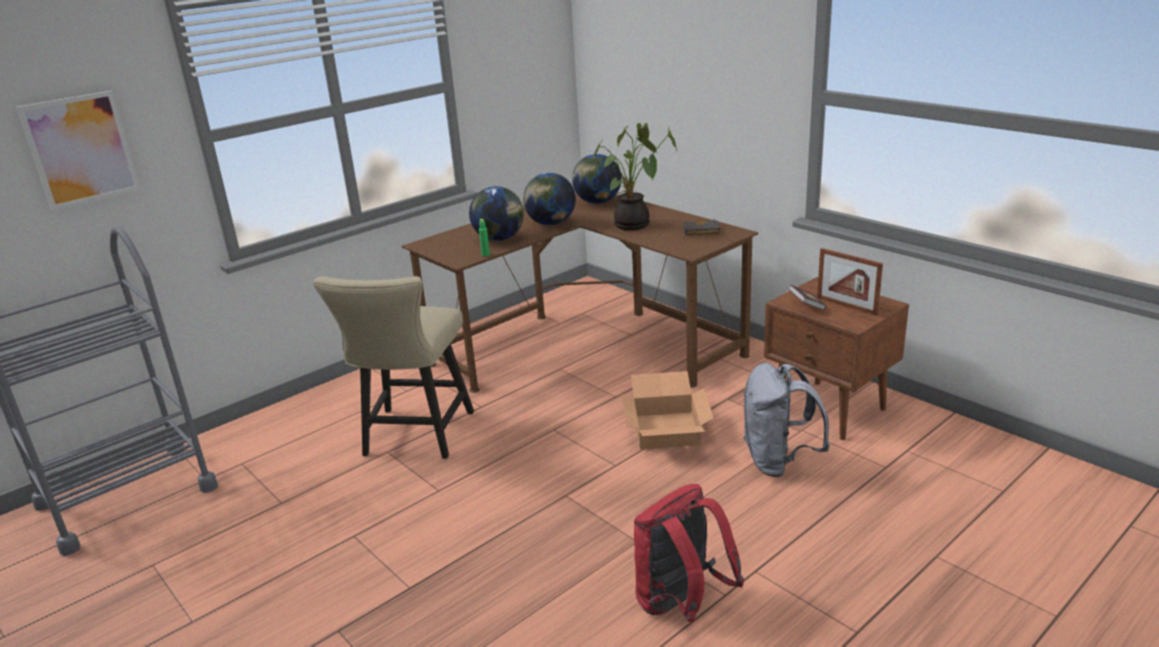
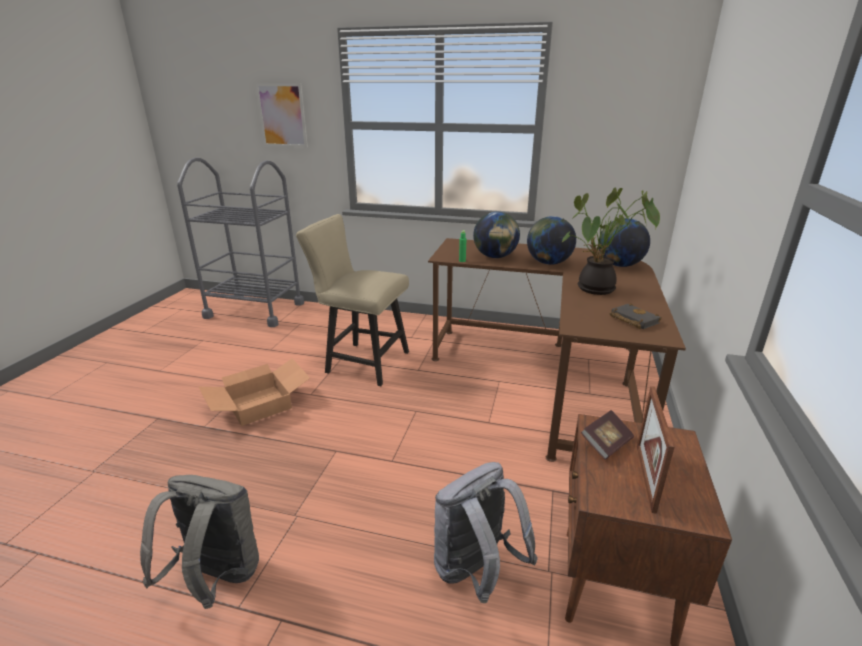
camera: 55 degrees right, 0 degrees up
(415, 438) = (361, 362): beige chair -> beige chair turned 45 degrees clockwise
(665, 429) = (465, 469): cardboard box -> cardboard box (259, 404)
(681, 604) = (216, 578): red backpack -> grey backpack

